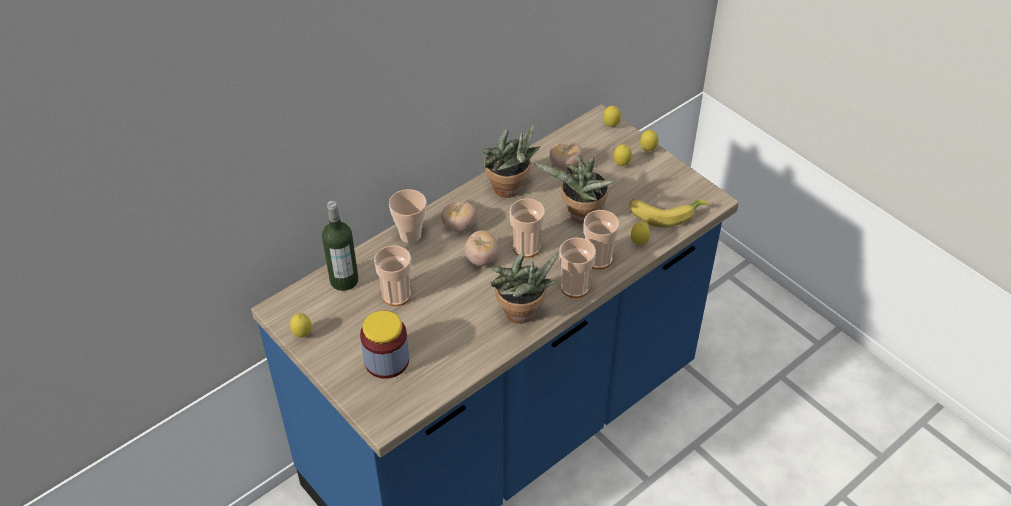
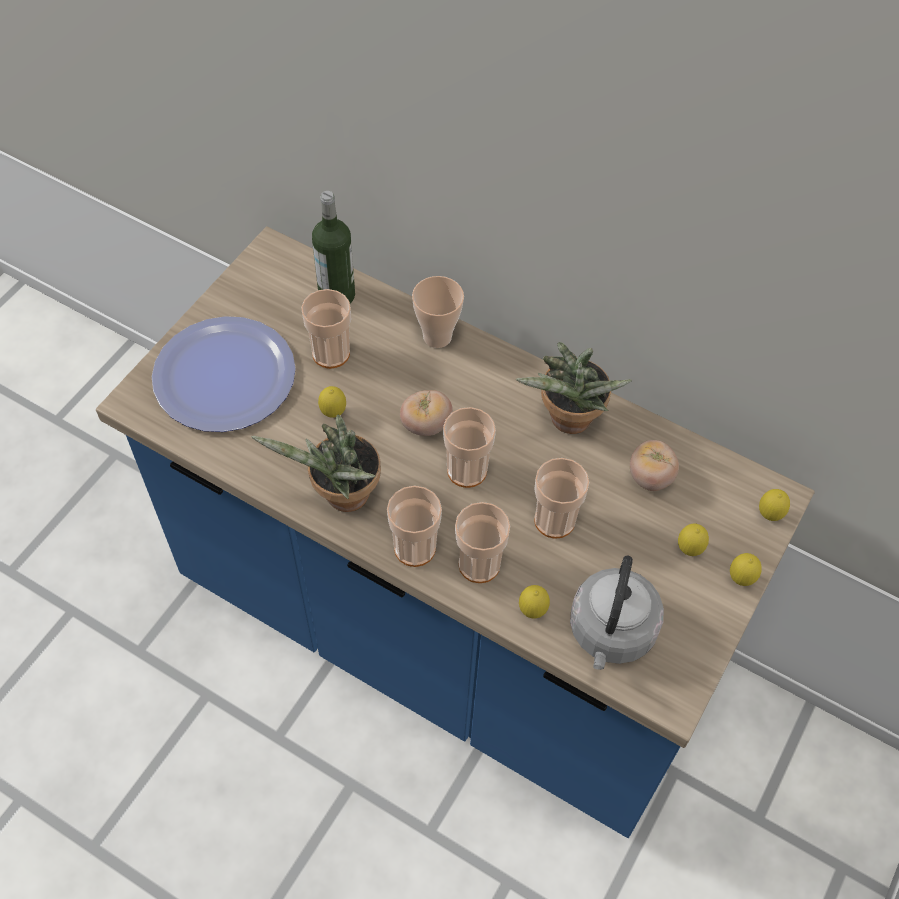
camera: 70 degrees right, 10 degrees up
(302, 335) = (240, 284): lemon -> lemon (333, 413)
(386, 361) = (224, 376): jar -> plate
(459, 226) = (474, 384): tomato -> none
(579, 216) = (554, 520): potted plant -> cup
(664, 213) = (610, 633): banana -> grey kettle

